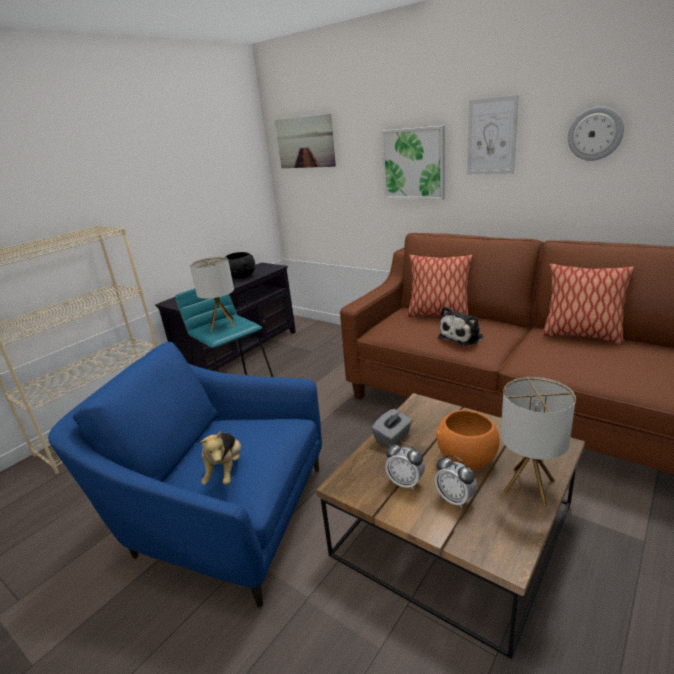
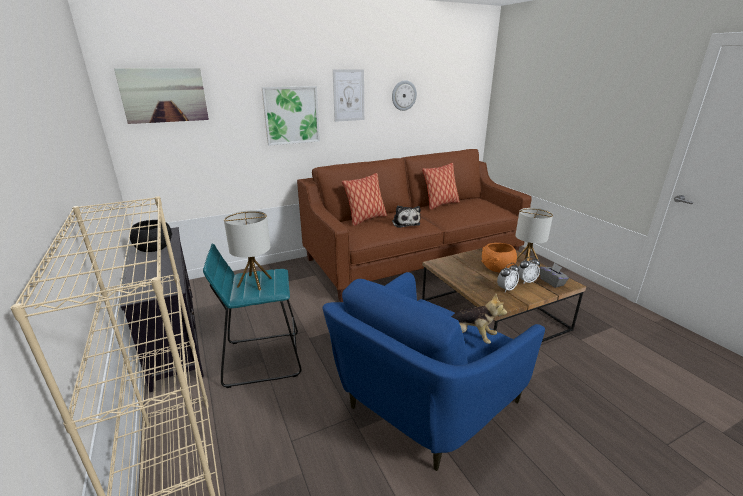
camera: 65 degrees left, 0 degrees up
(393, 437) = (463, 280): grey tissue box -> grey tissue box (552, 282)

